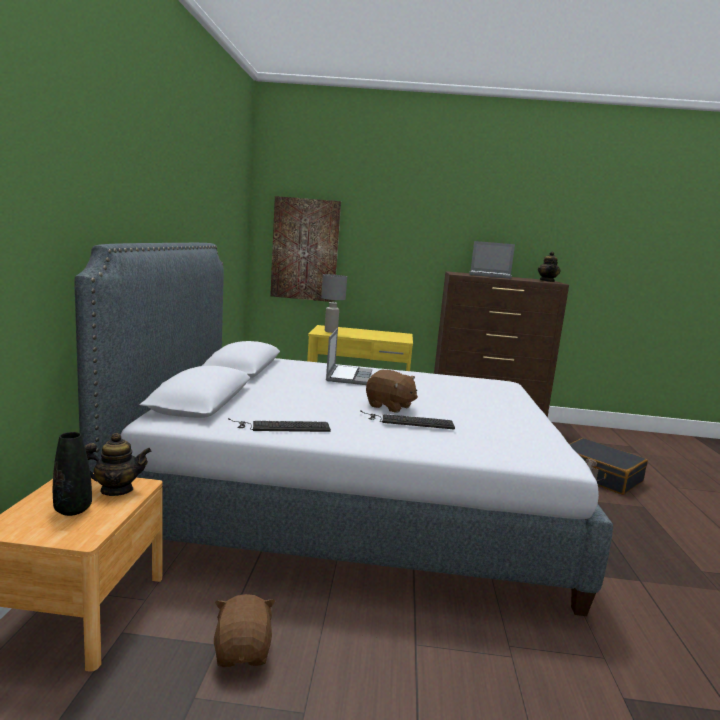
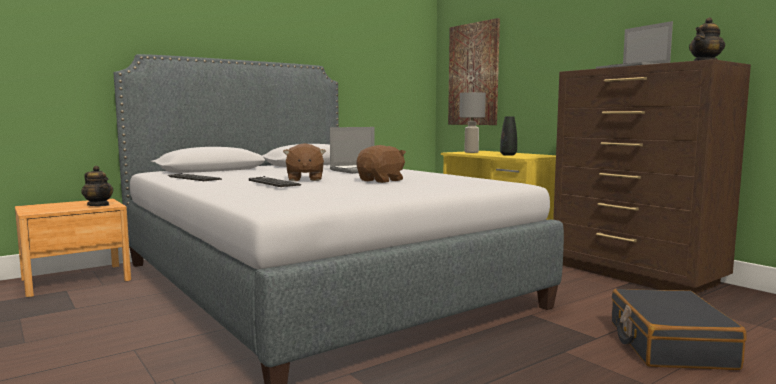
camera: 50 degrees right, 5 degrees down
(73, 510) = (63, 206): black vase -> black vase (508, 155)
(243, 651) = (73, 314): brown plush toy -> brown plush toy (381, 180)

